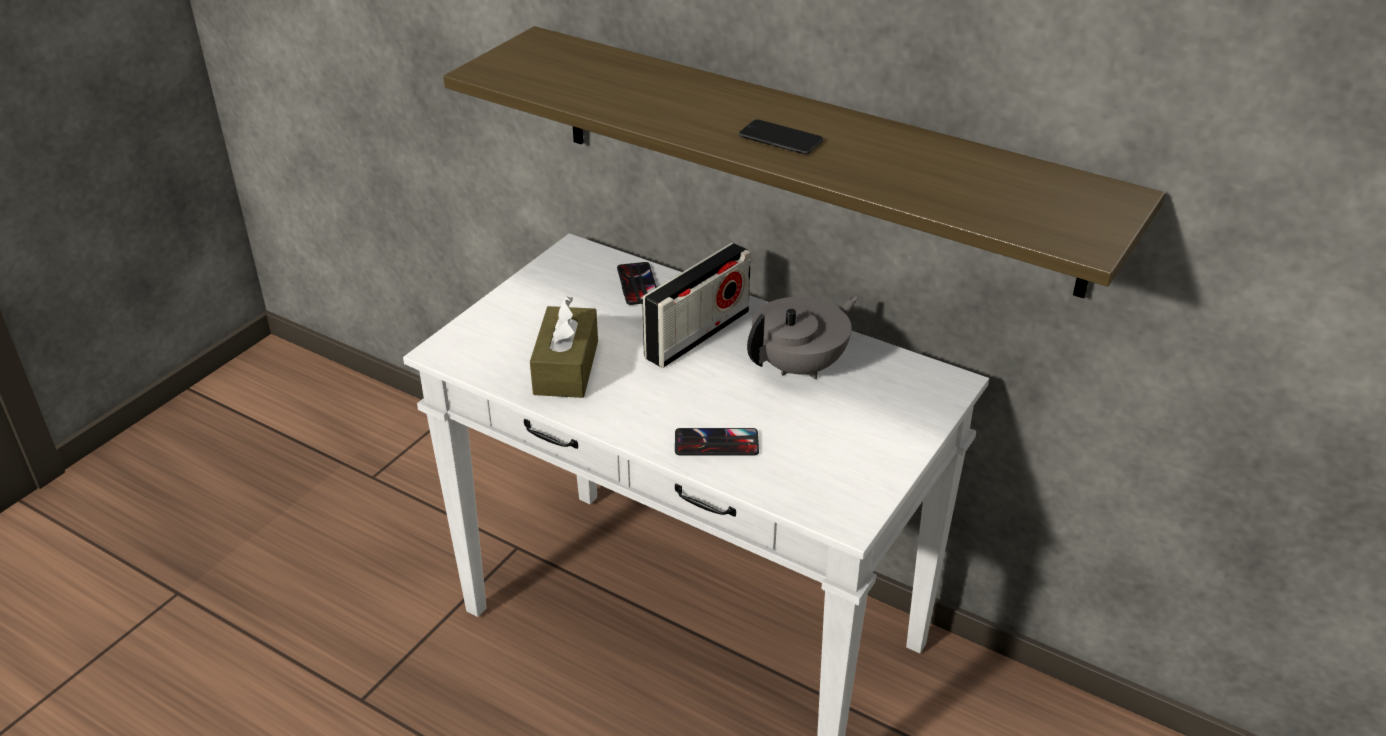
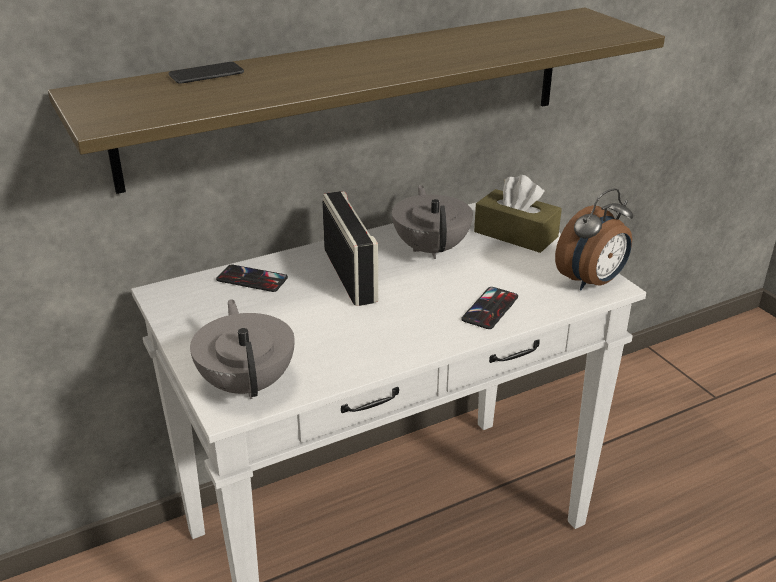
camera: 60 degrees left, 5 degrees down
(481, 347) = (248, 383): none -> grey teapot
(566, 367) = (328, 346): brown tissue box -> brown tissue box (515, 234)
(780, 138) = (401, 61): phone -> phone (206, 74)
(841, 502) = (592, 282): none -> alarm clock

